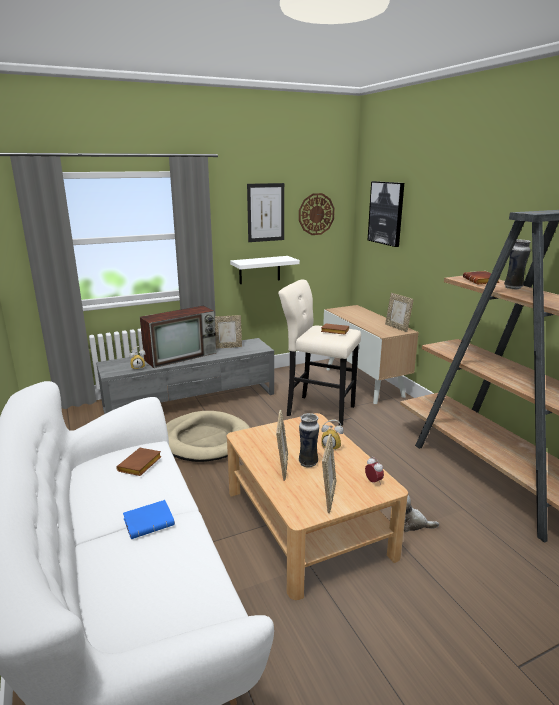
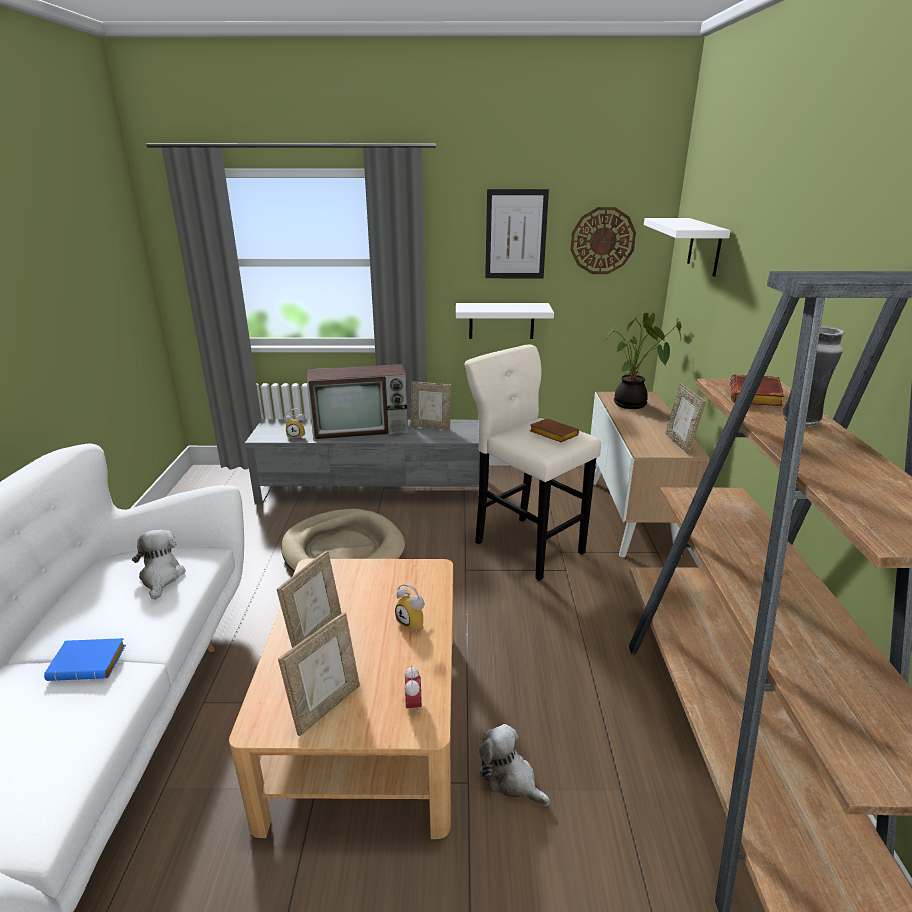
camera: 25 degrees right, 5 degrees up
(140, 466) = (161, 577): brown book -> plush toy
(308, 462) = (355, 639): vase -> none
(352, 313) = (632, 405): none -> potted plant
(386, 213) = (704, 246): picture -> white shelf

